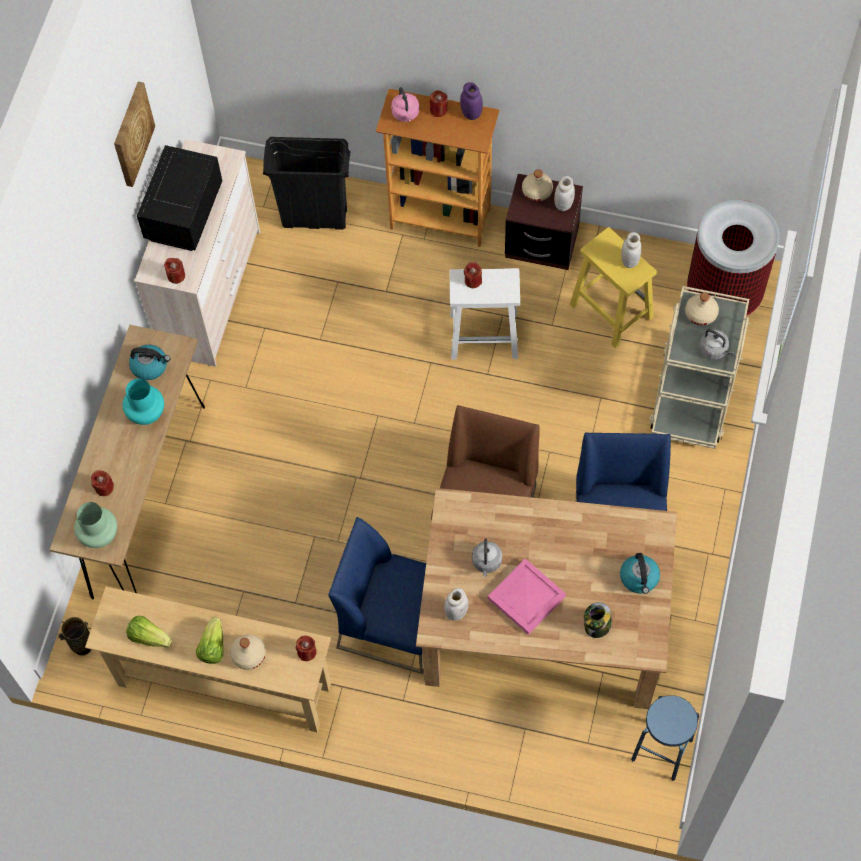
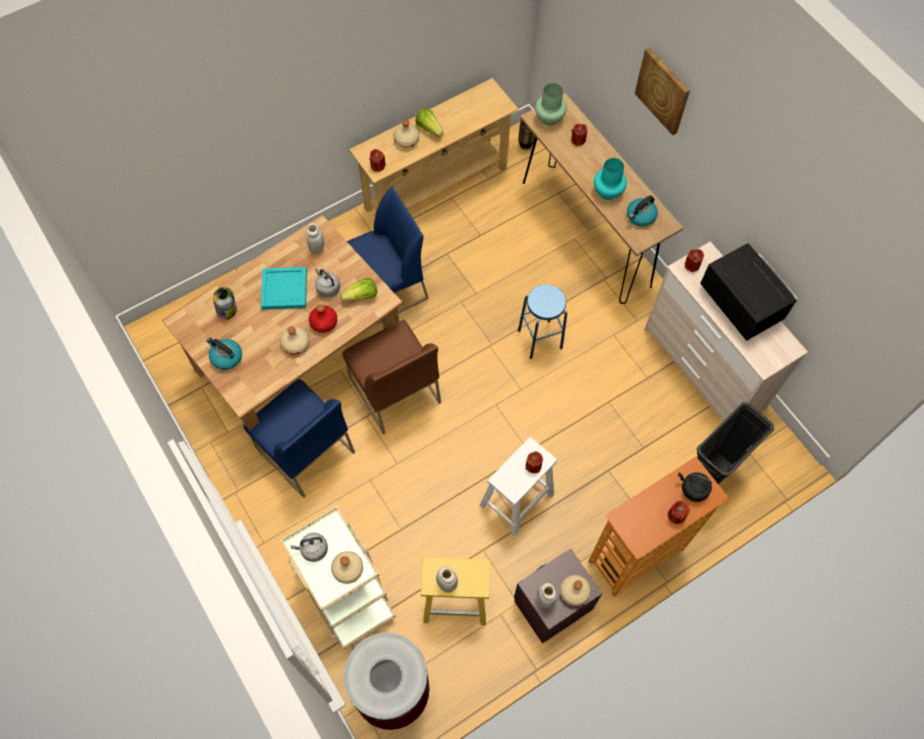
camera: 130 degrees right, 0 degrees up
(131, 134) = (795, 222): picture -> picture (663, 90)
(149, 636) = (467, 106): lettuce -> lettuce (362, 296)
(406, 114) = (692, 489): pink kettle -> black kettle
(471, 113) = (651, 535): purple jar -> none
(522, 532) = (324, 322): none -> red bottle
(526, 596) = (285, 290): pink tray -> turquoise tray
(566, 534) = (296, 343): none -> beige bottle
(661, 750) = (167, 355): blue stool -> blue stool (540, 339)

